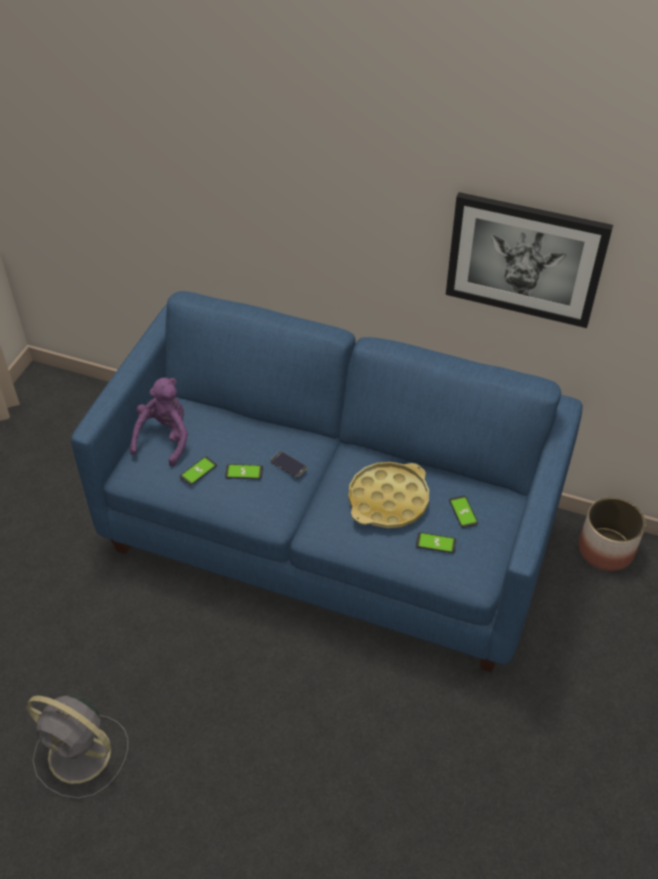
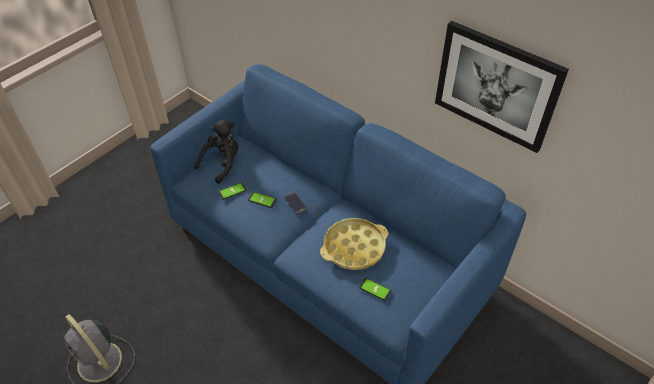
camera: 20 degrees right, 0 degrees up
(165, 438) = (222, 163): purple plush toy -> black plush toy
(463, 512) = (406, 272): phone -> none
(606, 549) = (529, 331): planter -> none

